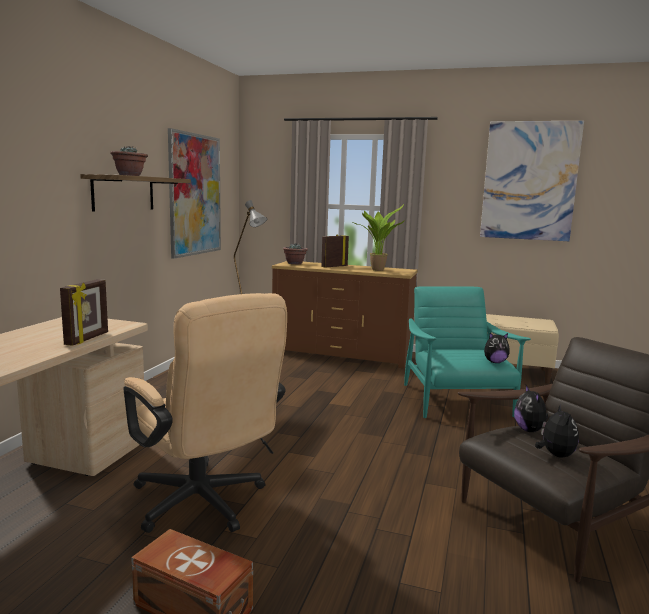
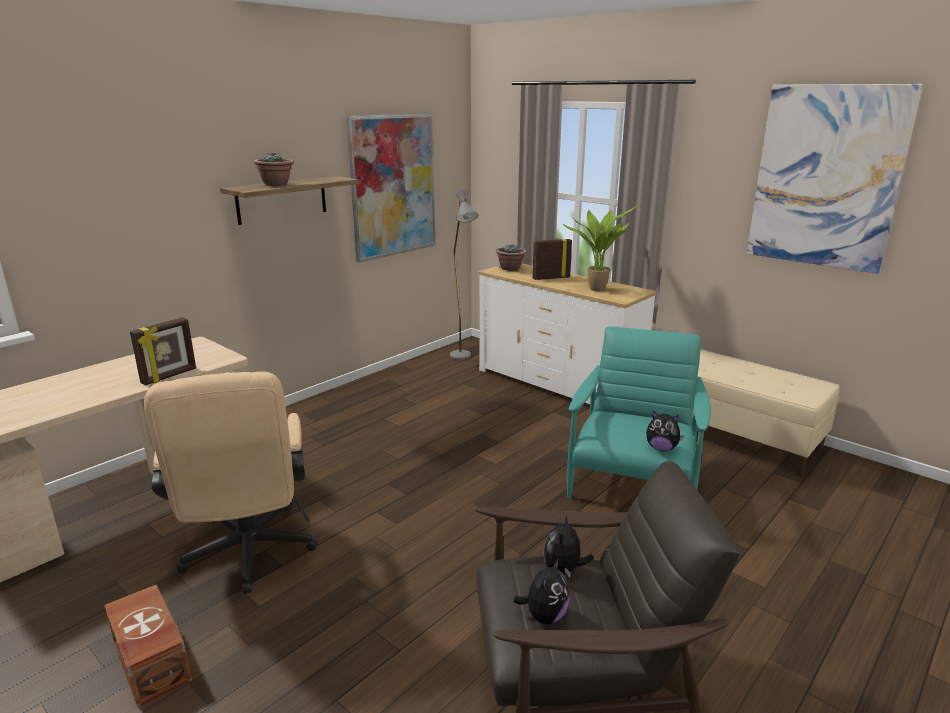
camera: 25 degrees right, 10 degrees up
(341, 354) = (558, 384): brown dresser -> white dresser

